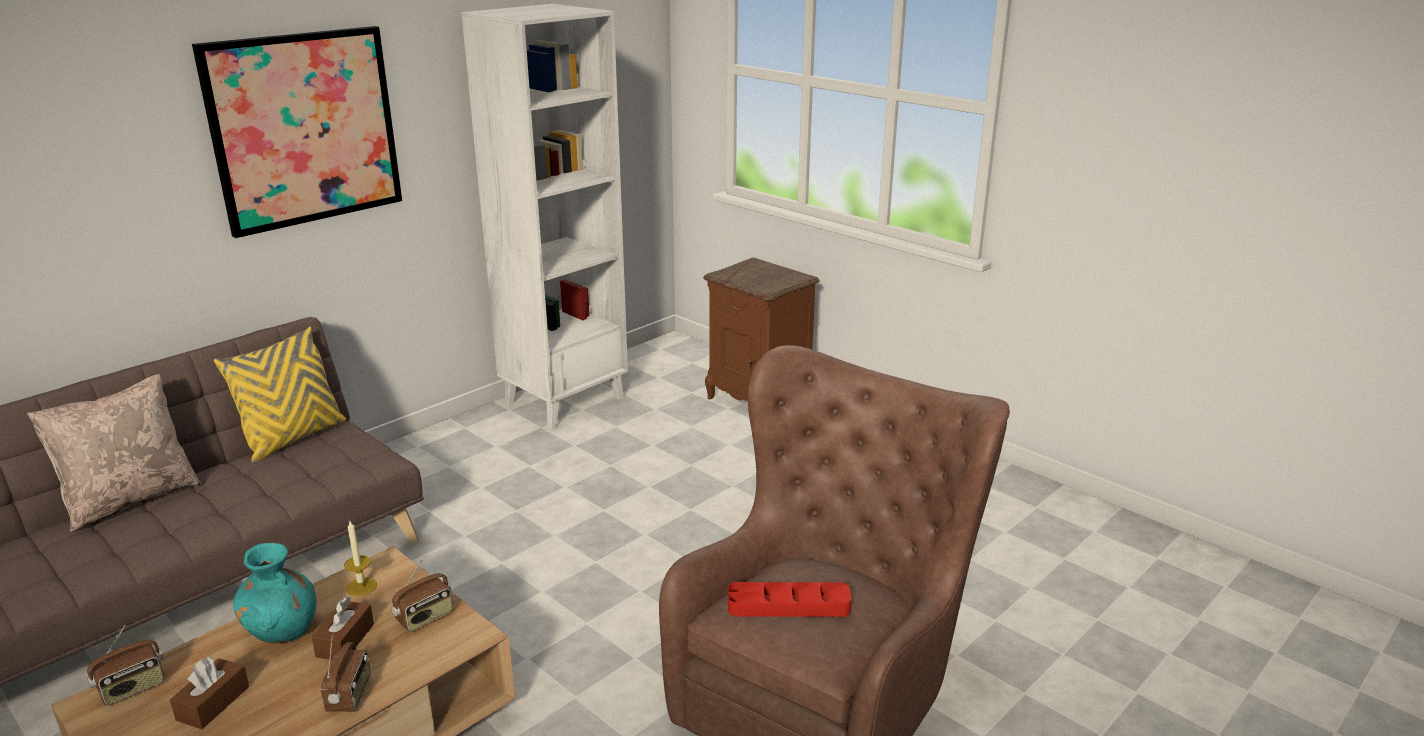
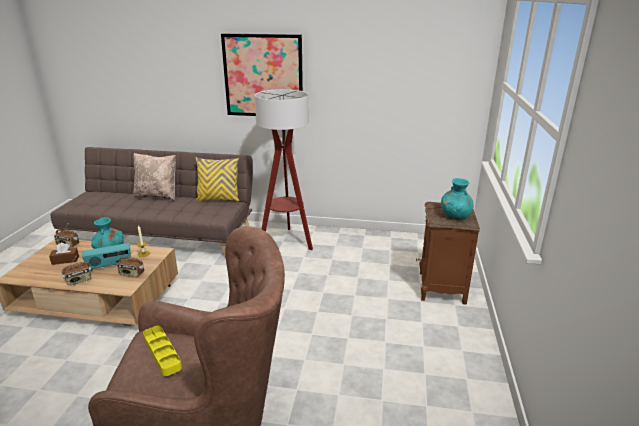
camera: 55 degrees right, 0 degrees up
(345, 640) = (110, 266): brown tissue box -> radio
(457, 463) = (286, 242): none -> floor lamp
(564, 400) = (363, 240): white bookcase -> none
(771, 276) = (455, 216): none -> turquoise vase
(788, 605) = (162, 353): red tray -> yellow tray

